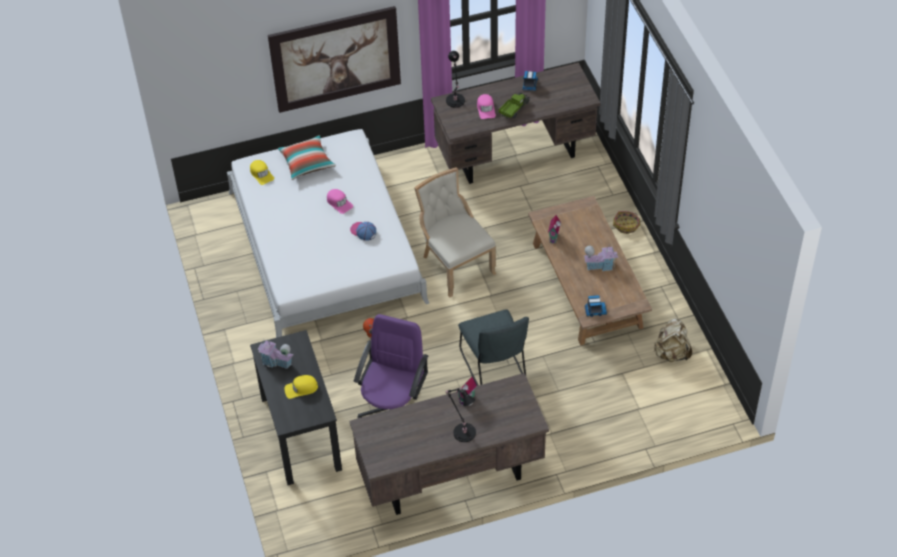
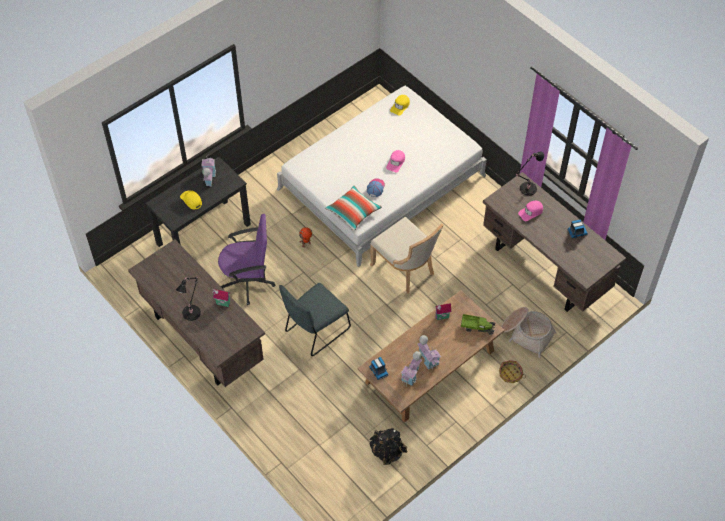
camera: 65 degrees right, 5 degrees up
(307, 163) = (425, 128): pillow -> pillow (353, 212)
(335, 59) = (482, 81): picture -> none
(455, 264) = (405, 270): beige chair -> beige chair turned 105 degrees clockwise
(514, 109) = (541, 231): toy truck -> toy truck (477, 327)
(585, 196) = (526, 334): none -> basket
(613, 285) = (411, 375): none -> toy house
(671, 353) = (387, 451): beige backpack -> black backpack

